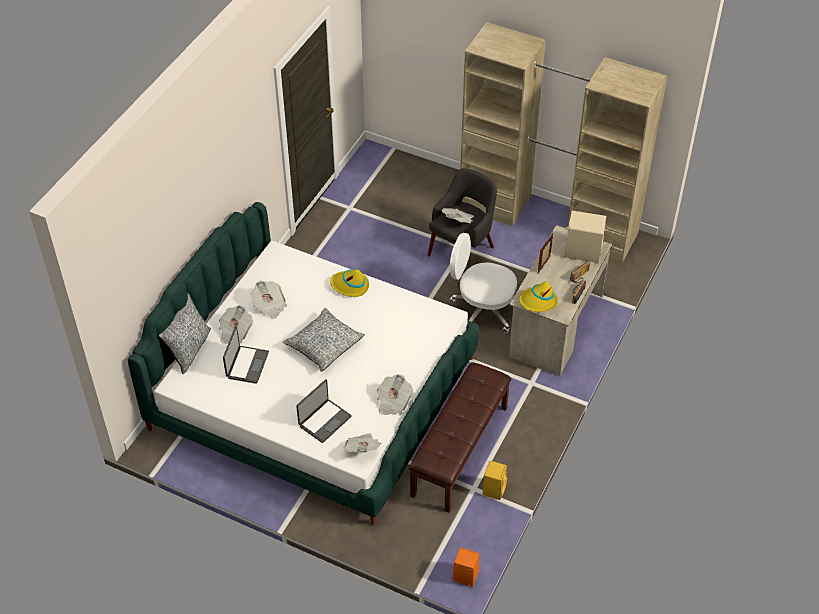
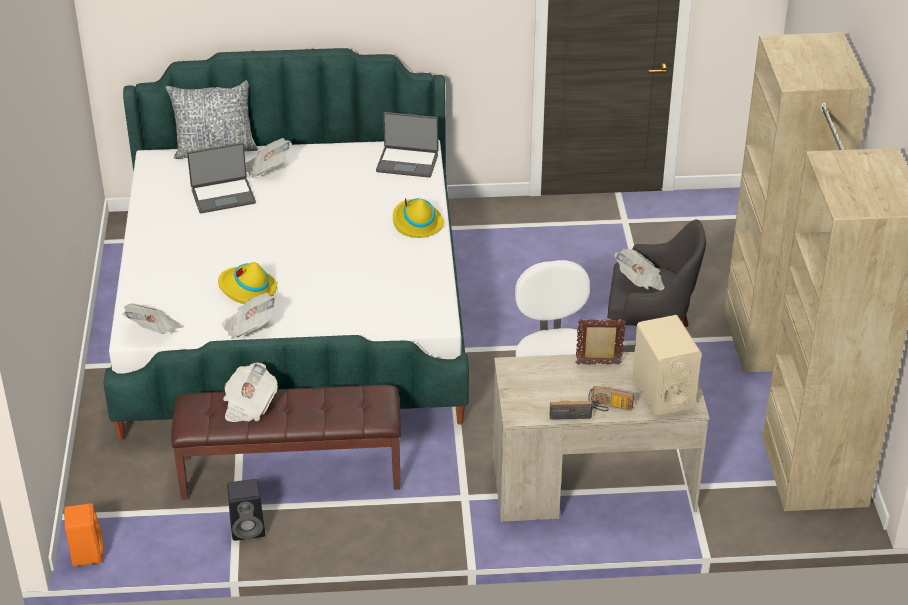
camera: 60 degrees right, 10 degrees down
(269, 306) = (330, 177): newspaper -> newspaper (249, 405)
(324, 345) = (300, 239): pillow -> none
(324, 421) = (179, 284): laptop -> laptop (407, 162)
(494, 489) = (249, 528): yellow speaker -> black speaker
(538, 301) = (522, 382): yellow hat -> yellow hat (247, 289)

